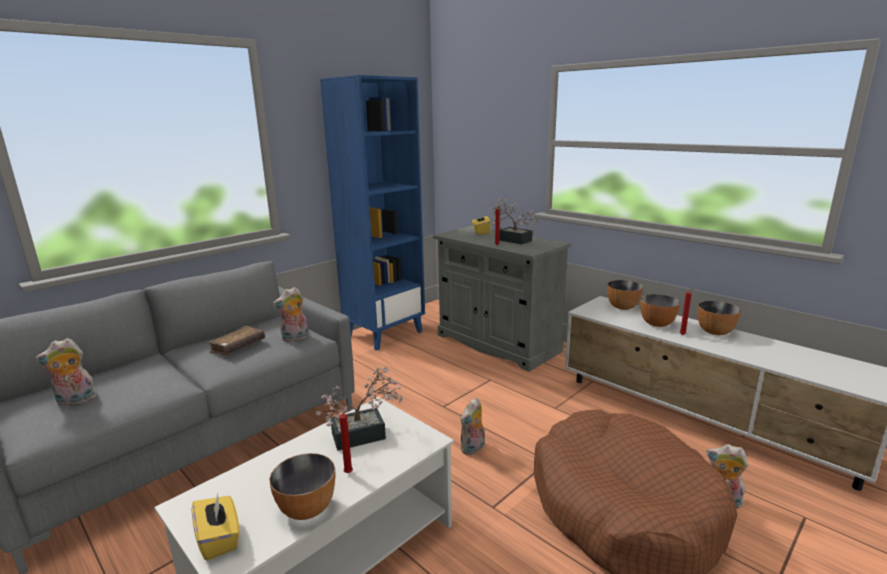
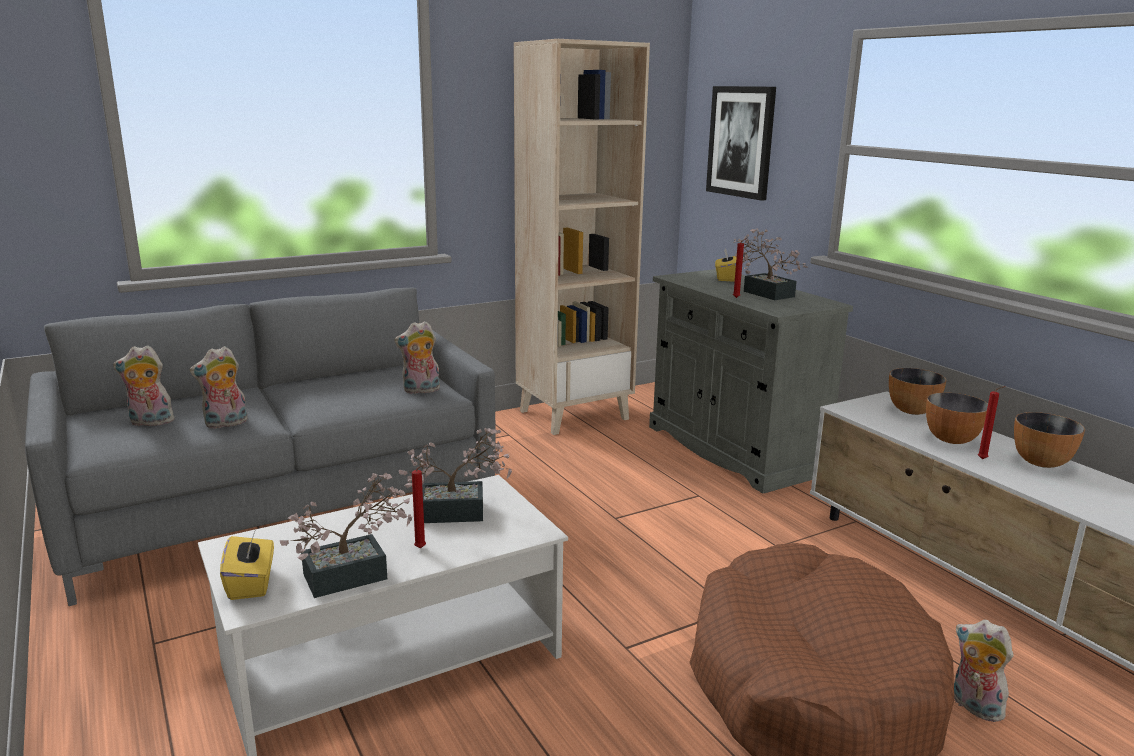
camera: 15 degrees right, 0 degrees up
(238, 347) = (347, 391): brown book -> none
(306, 509) = (355, 574): bowl -> potted plant
(384, 333) = (574, 414): blue bookcase -> beige bookcase
(473, 449) = (632, 576): plush toy -> plush toy (225, 424)
(476, 141) = (741, 142): none -> picture

